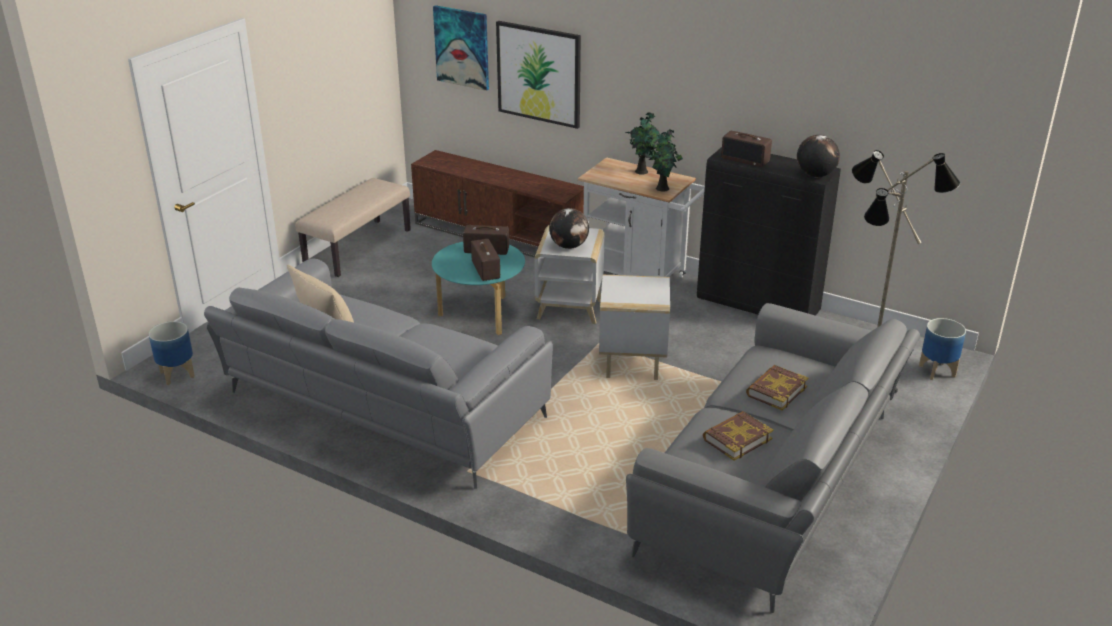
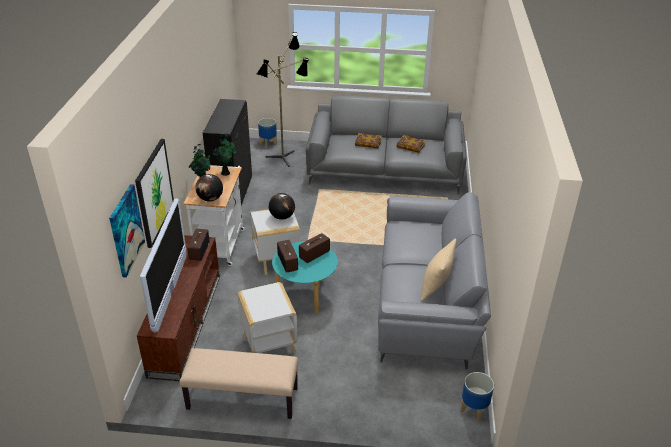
camera: 115 degrees left, 5 degrees up
(483, 169) = (170, 293): none -> television
(632, 362) = (319, 224): white side table -> white side table (270, 344)
(745, 159) = (224, 123): radio -> radio (199, 250)
(815, 175) = (235, 103): globe -> globe (210, 199)

